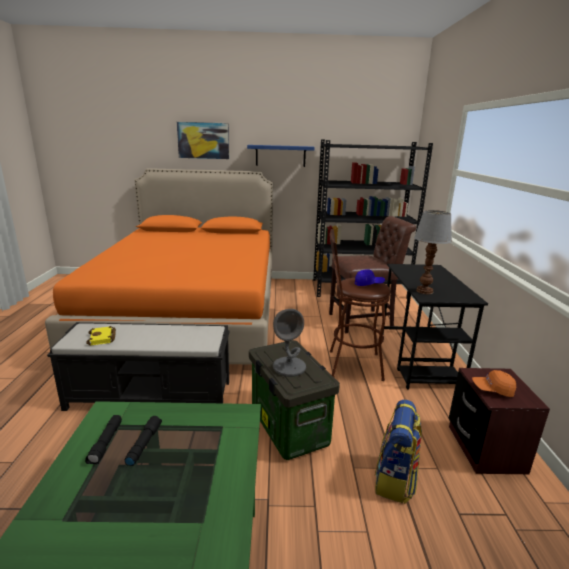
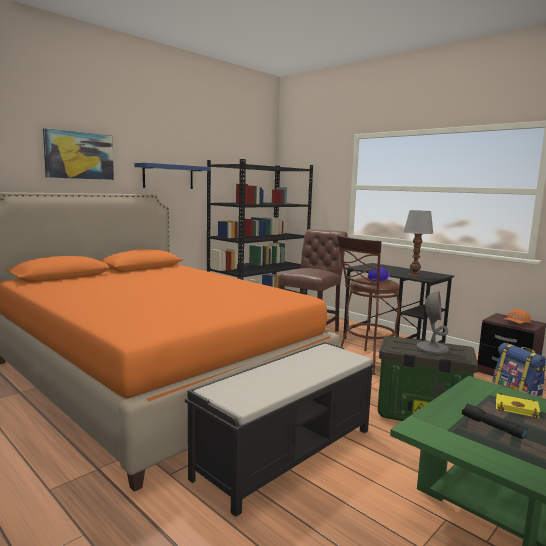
camera: 45 degrees left, 10 degrees down
(103, 338) = (265, 388): yellow book -> yellow book (517, 408)
(106, 443) = (477, 441): black flashlight -> none

